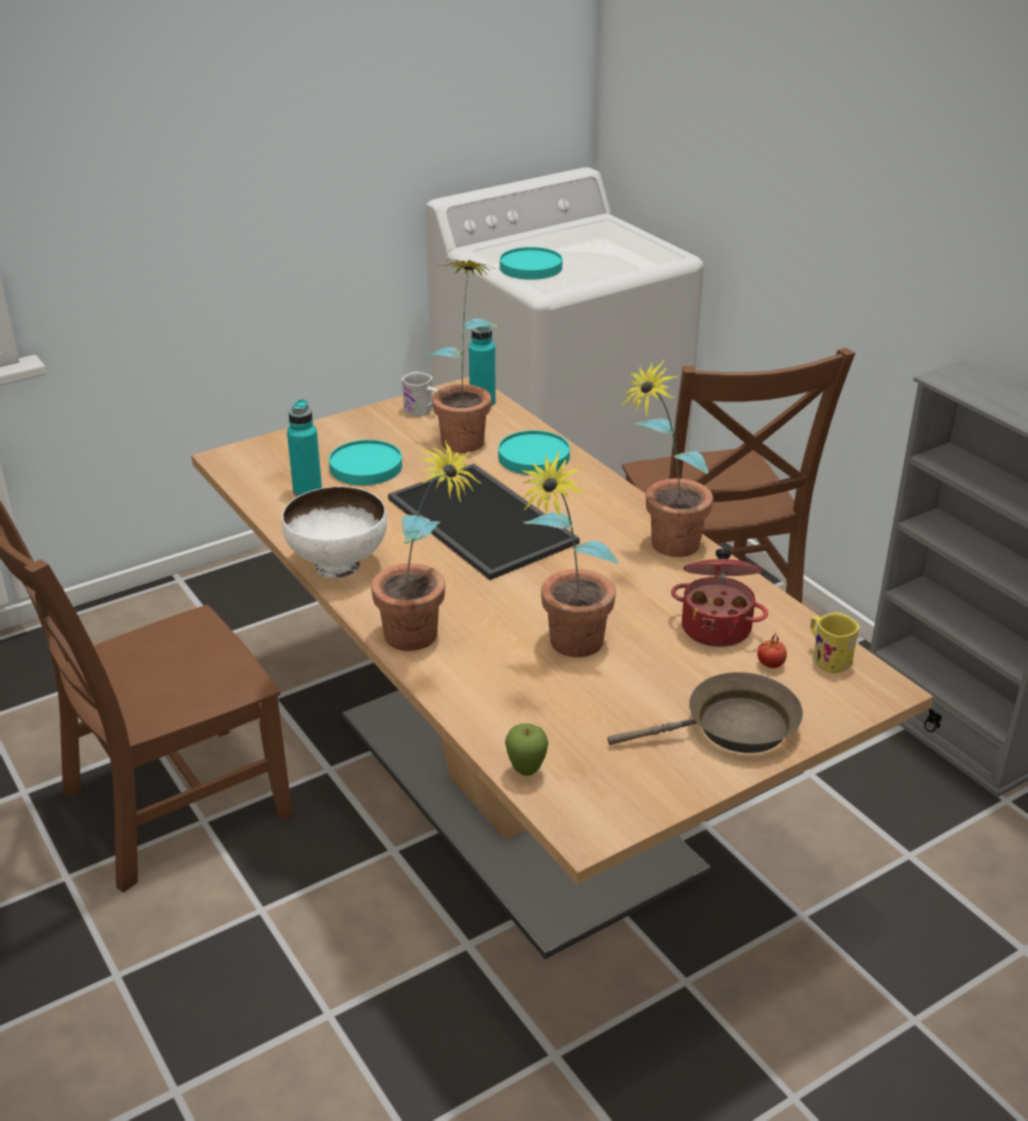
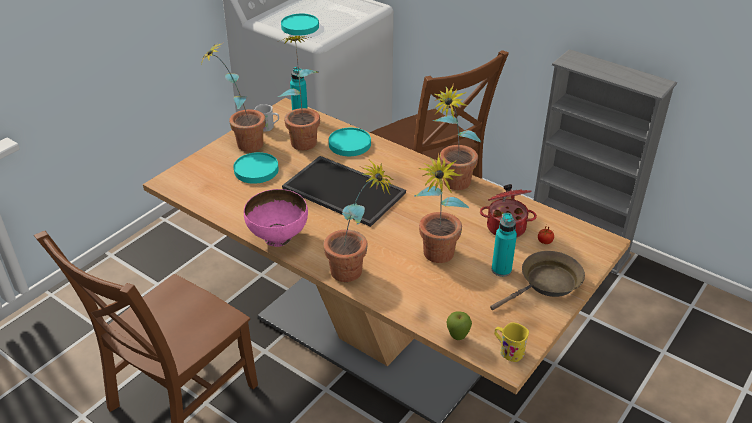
camera: 20 degrees left, 5 degrees up
(307, 491) = (231, 193): turquoise bottle -> turquoise bottle (501, 270)
(338, 566) = (278, 237): white bowl -> pink bowl
(367, 427) = (241, 144): none -> potted plant
(827, 658) = (570, 231): yellow mug -> yellow mug (508, 350)

